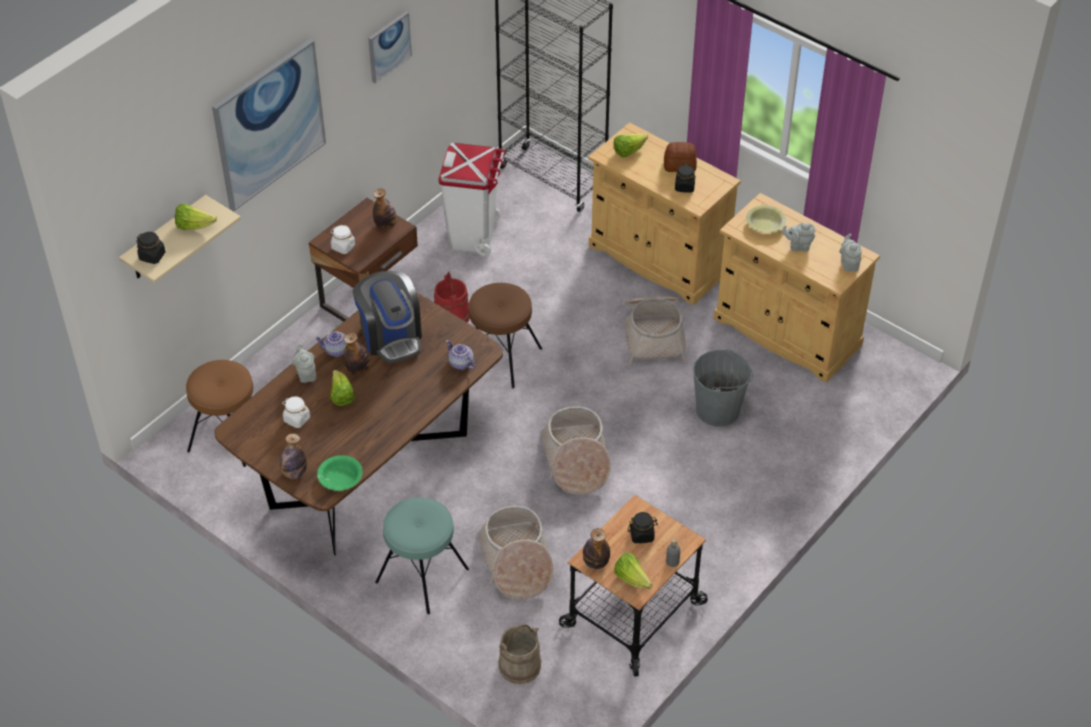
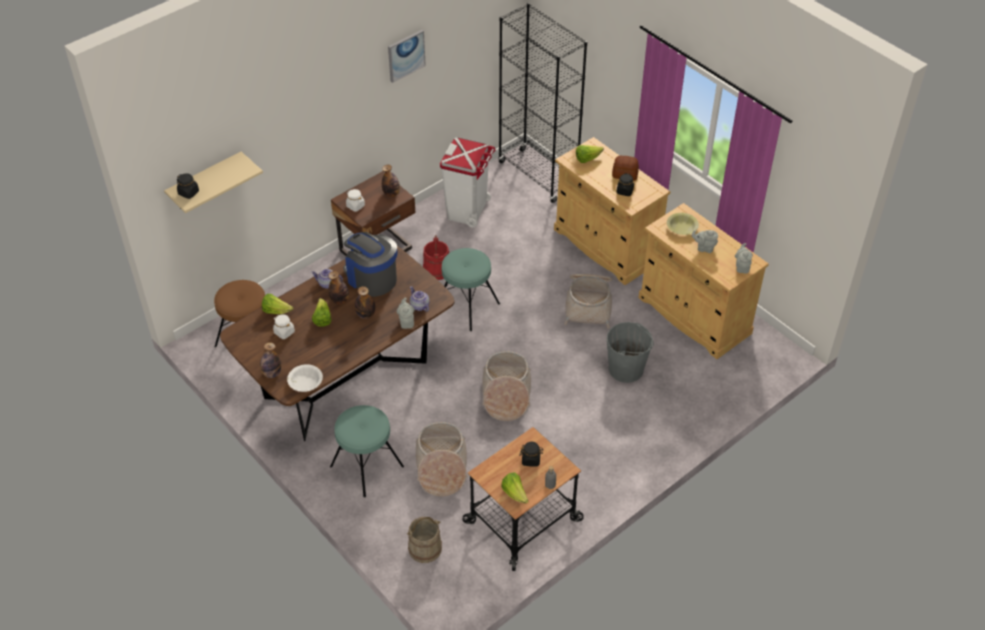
camera: 10 degrees right, 0 degrees up
(194, 226) = (226, 174): lettuce -> lettuce (276, 311)
(269, 124) = (298, 103): picture -> none
(306, 374) = (300, 298): grey teapot -> grey teapot (406, 322)
(340, 478) = (305, 382): green bowl -> white bowl
(391, 336) = (371, 278): coffee machine -> coffee machine turned 150 degrees clockwise
(501, 358) = (467, 306): brown stool -> turquoise stool
(595, 563) = (489, 476): bottle -> bottle (366, 314)

